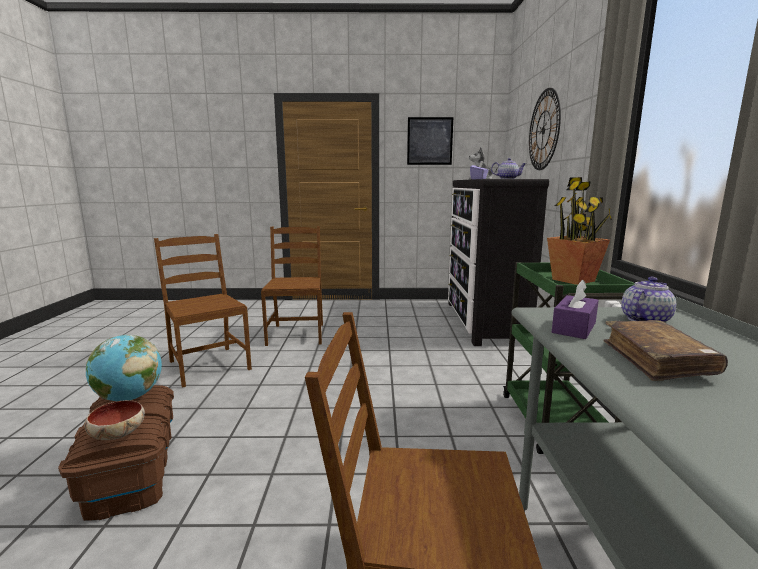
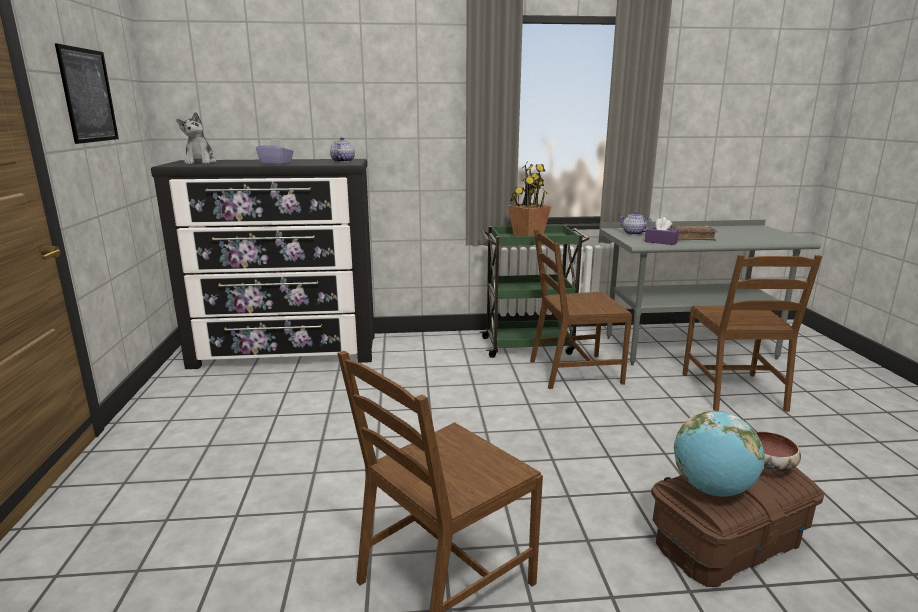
camera: 95 degrees left, 5 degrees up
(296, 334) = (291, 502): brown chair -> brown chair (574, 372)
(543, 130) = (313, 100): wall clock -> none

